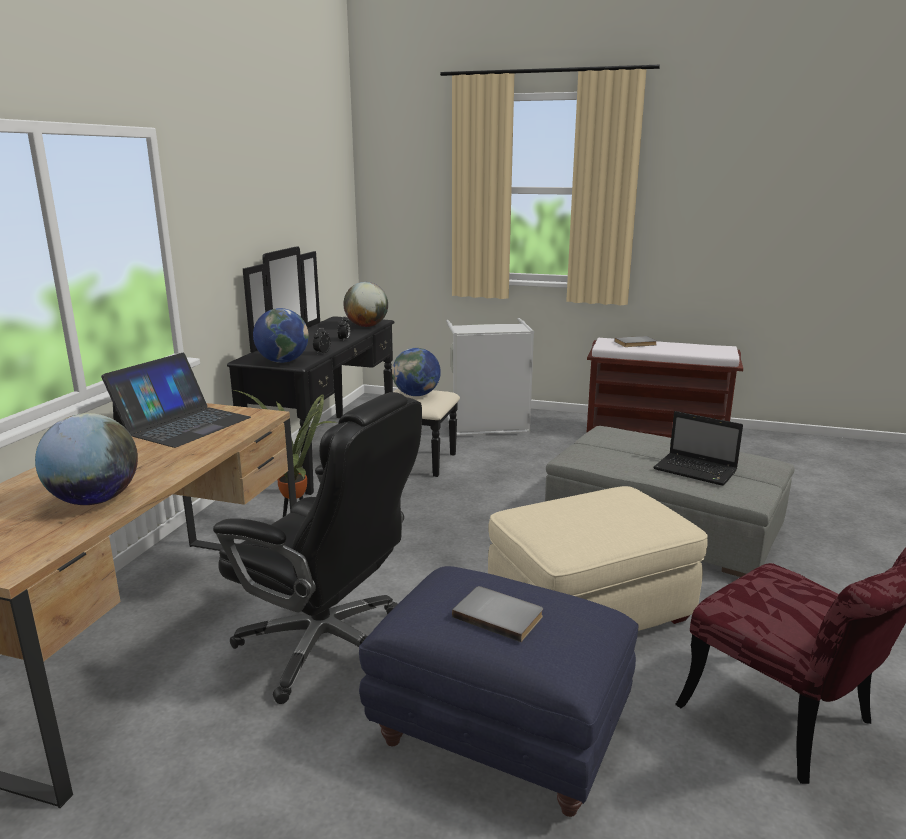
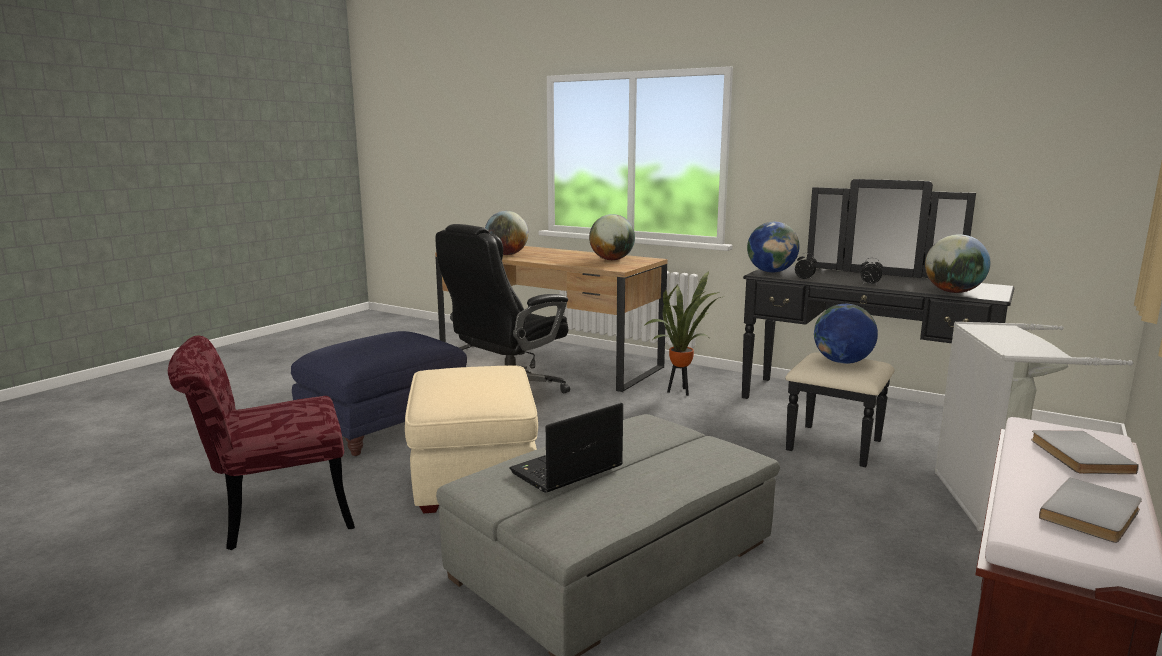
camera: 105 degrees right, 5 degrees down
(182, 424) = (612, 260): laptop -> globe
(499, 615) = (375, 340): grey book -> grey book (1094, 514)

